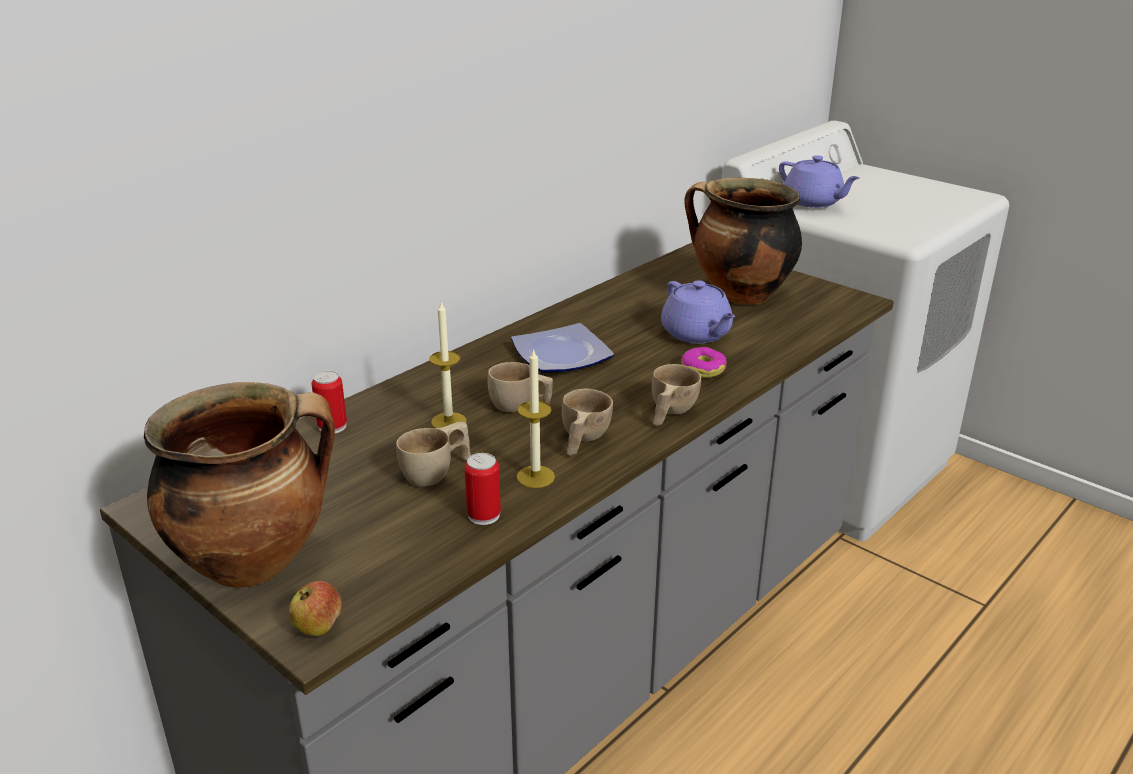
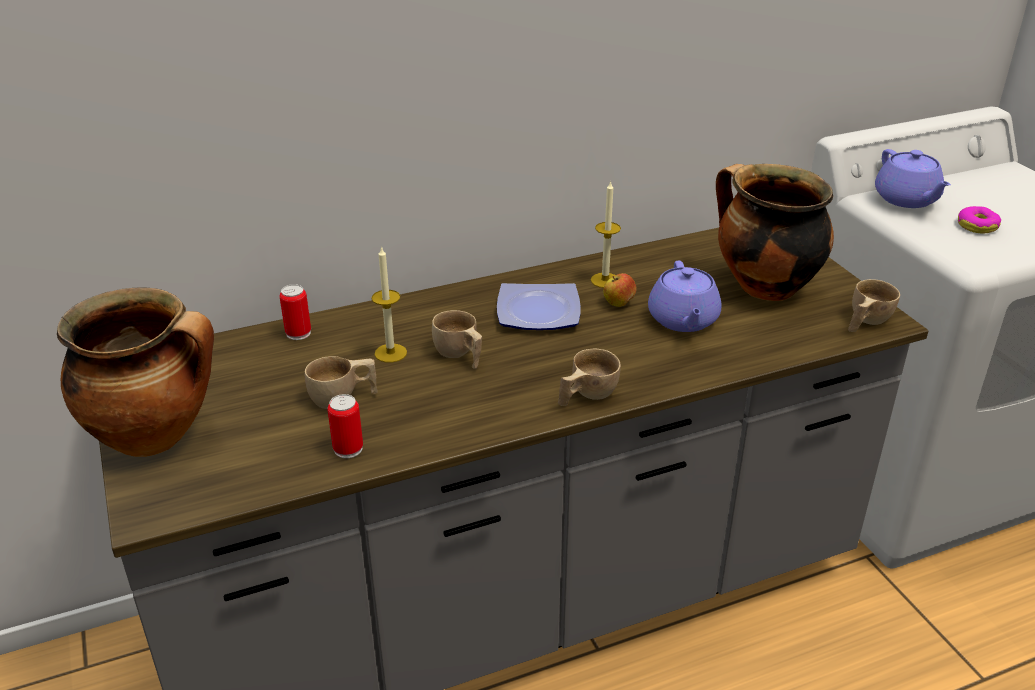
camera: 25 degrees right, 5 degrees up
(318, 627) = (154, 506): apple -> apple (618, 303)
(535, 477) = (418, 425): candle -> candle (605, 280)
(582, 440) = (485, 402): beige cup -> beige cup (865, 322)
(703, 369) = (656, 359): donut -> donut (977, 226)

